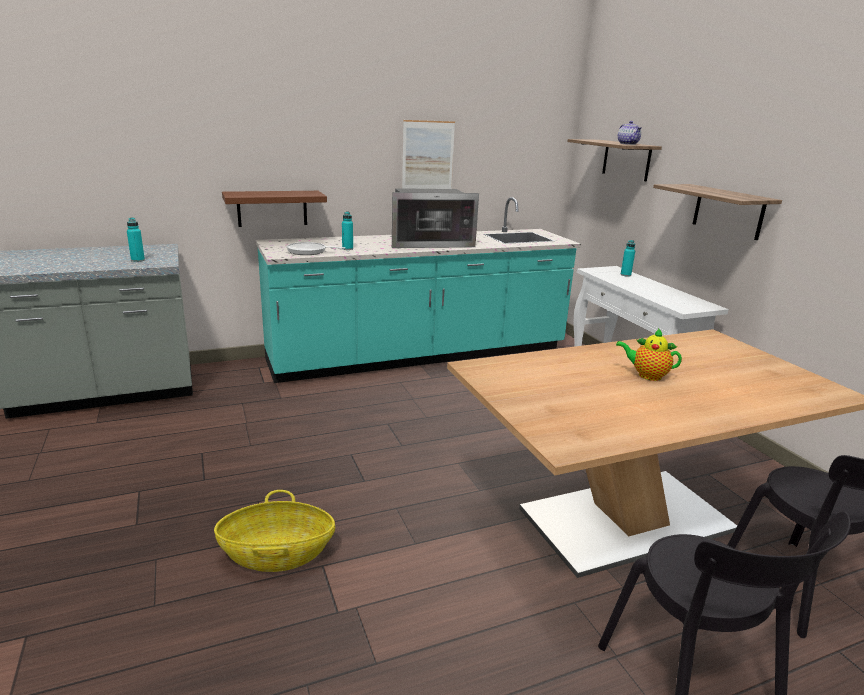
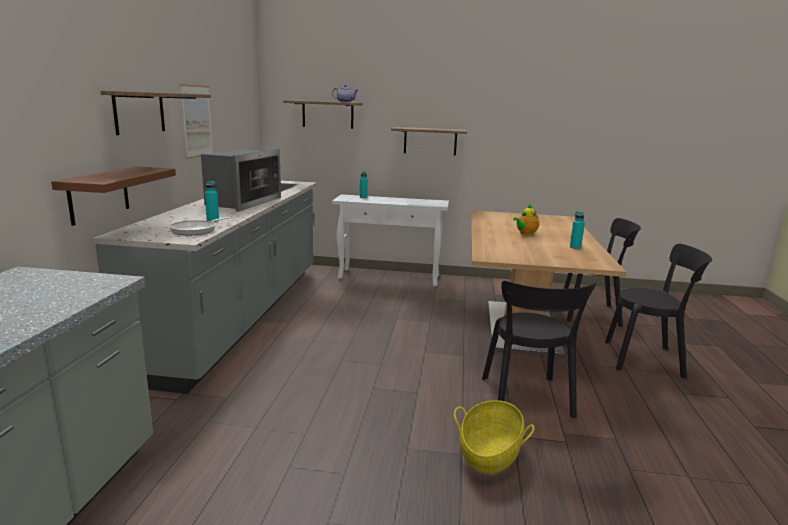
camera: 60 degrees left, 5 degrees down
(138, 260) = (70, 290): turquoise bottle -> turquoise bottle (575, 247)
(335, 145) = (139, 112): none -> shelf
(414, 562) = (527, 399): none -> black chair
(420, 356) = (241, 315): turquoise counter -> grey counter

